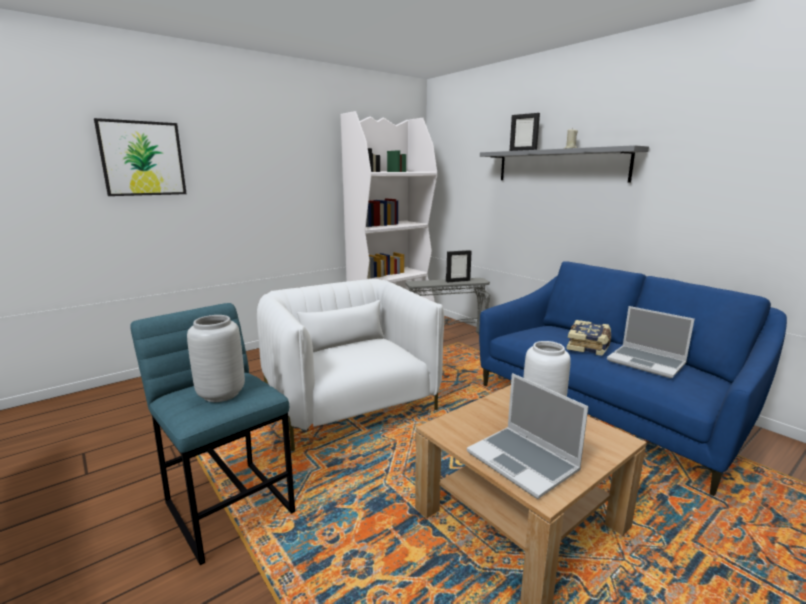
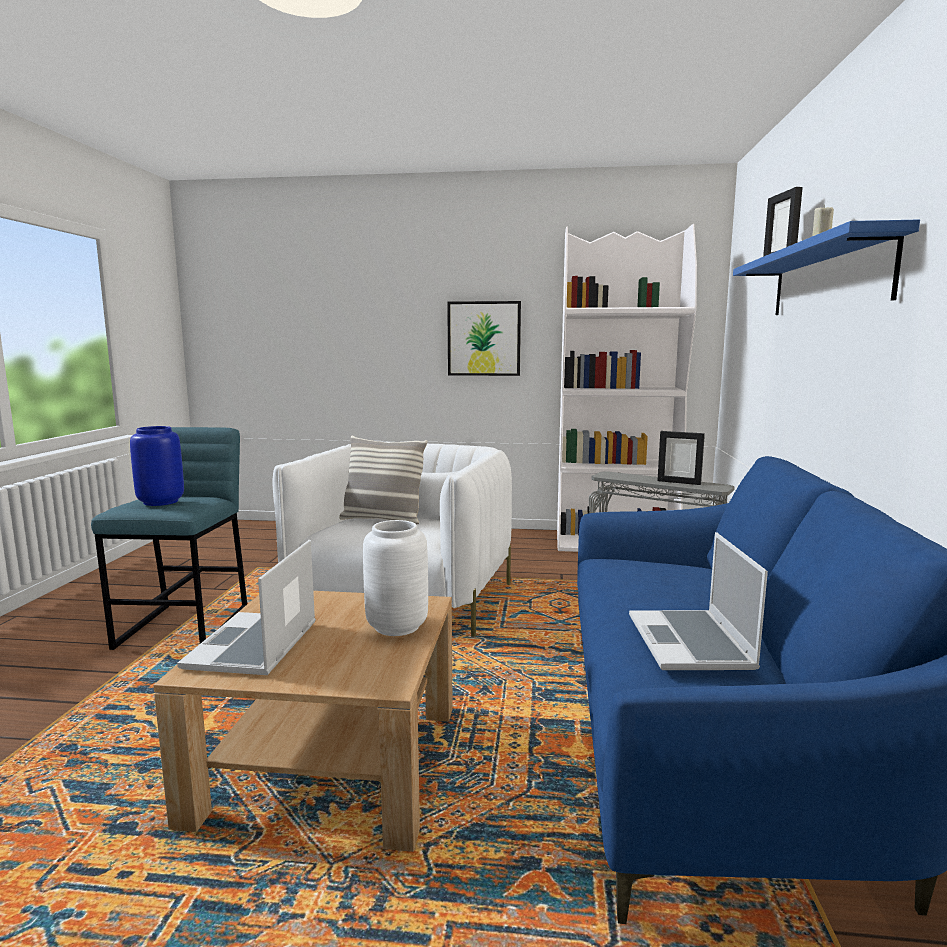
camera: 45 degrees right, 5 degrees down
(142, 158) = (331, 300): picture -> picture (484, 338)
(220, 394) = (160, 502): grey vase -> blue vase
(342, 350) = (382, 519): none -> pillow
(559, 165) = (827, 279): grey shelf -> blue shelf
(589, 346) = (662, 597): book -> none

